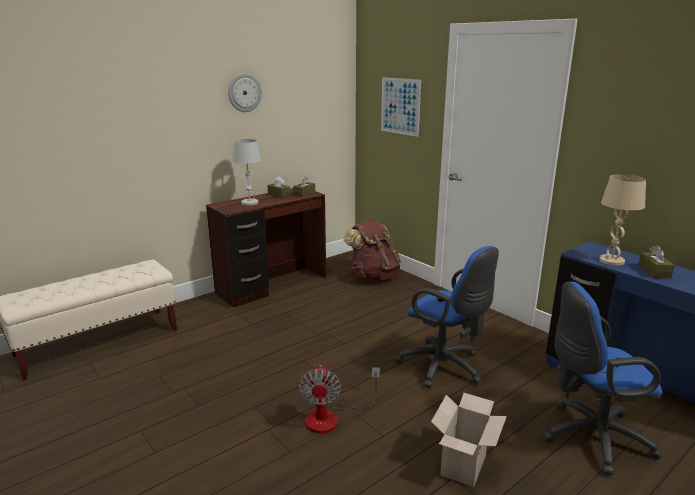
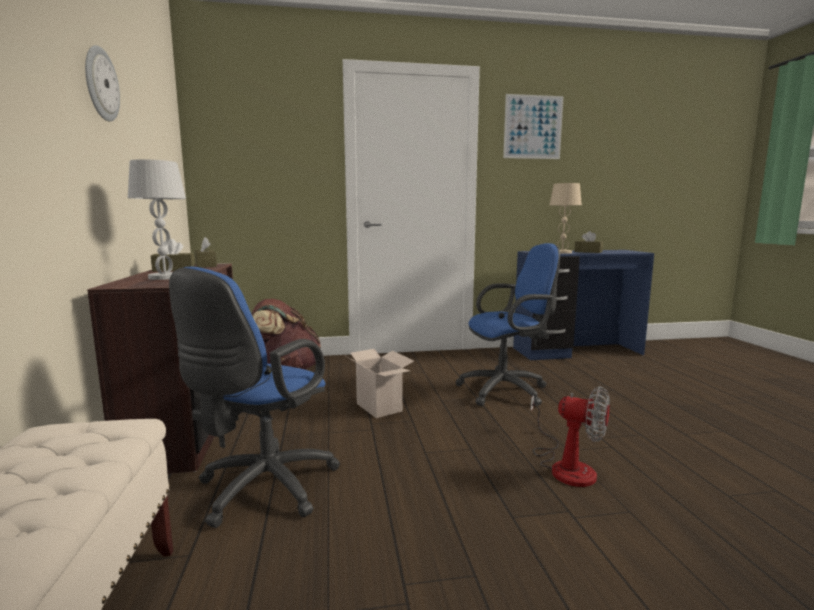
camera: 60 degrees left, 10 degrees down
(400, 106) = (273, 153): picture -> picture (533, 127)
(464, 467) = (668, 425): cardboard box -> cardboard box (381, 407)
(590, 437) = (635, 377): blue office chair -> blue office chair (262, 490)

